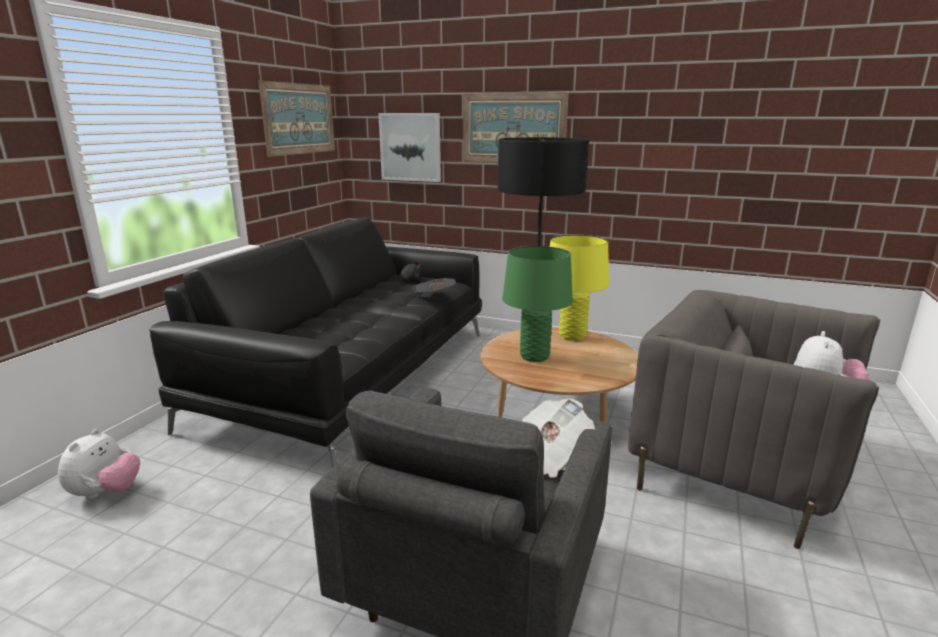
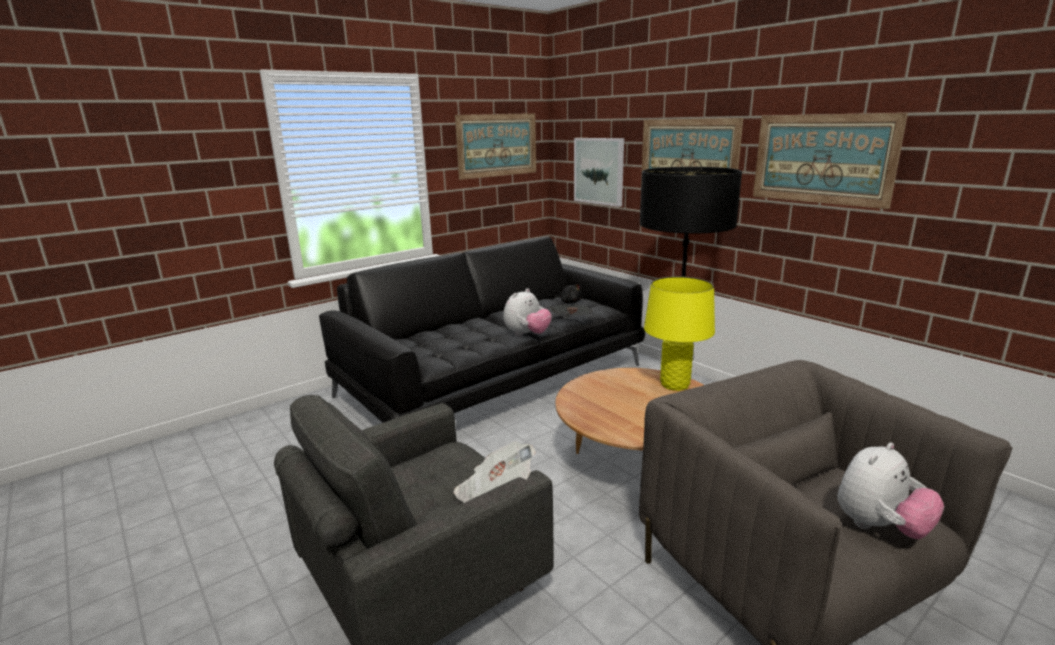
camera: 30 degrees right, 0 degrees up
(106, 492) = (267, 429): plush toy -> plush toy (527, 335)
(534, 357) = (610, 398): green table lamp -> none
(643, 128) = (822, 159): none -> picture

